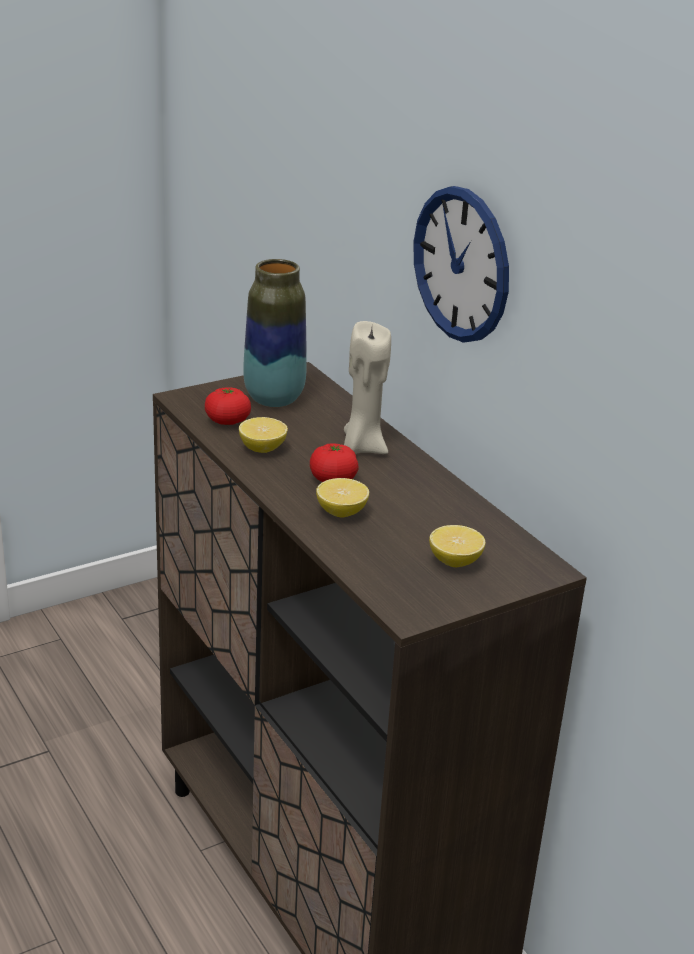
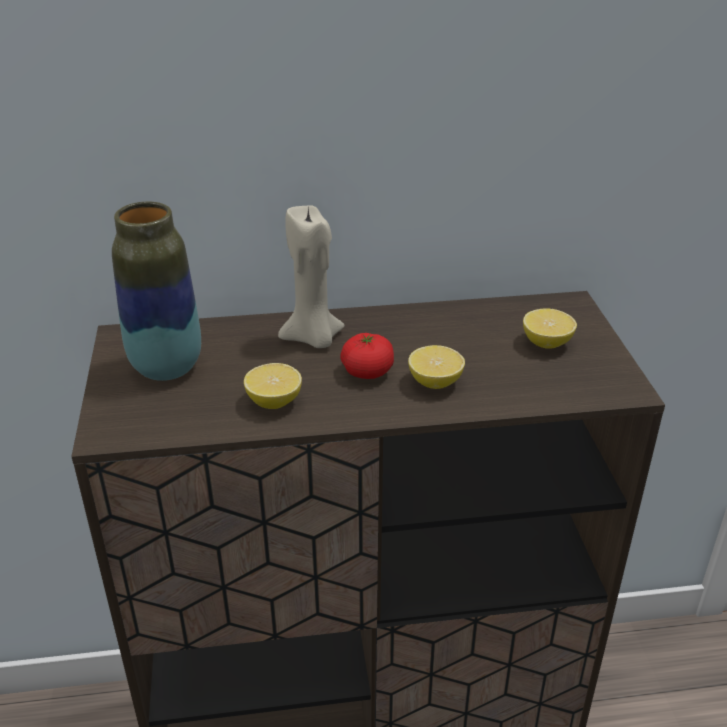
camera: 65 degrees left, 5 degrees up
(227, 421) = (192, 411): tomato -> none
(461, 264) = (348, 102): wall clock -> none

